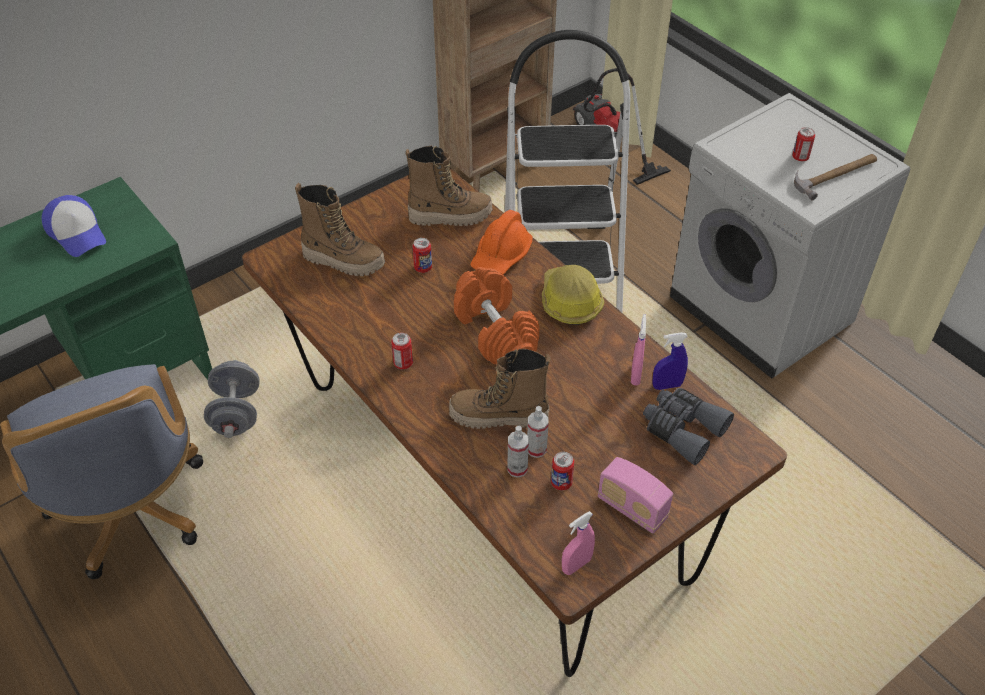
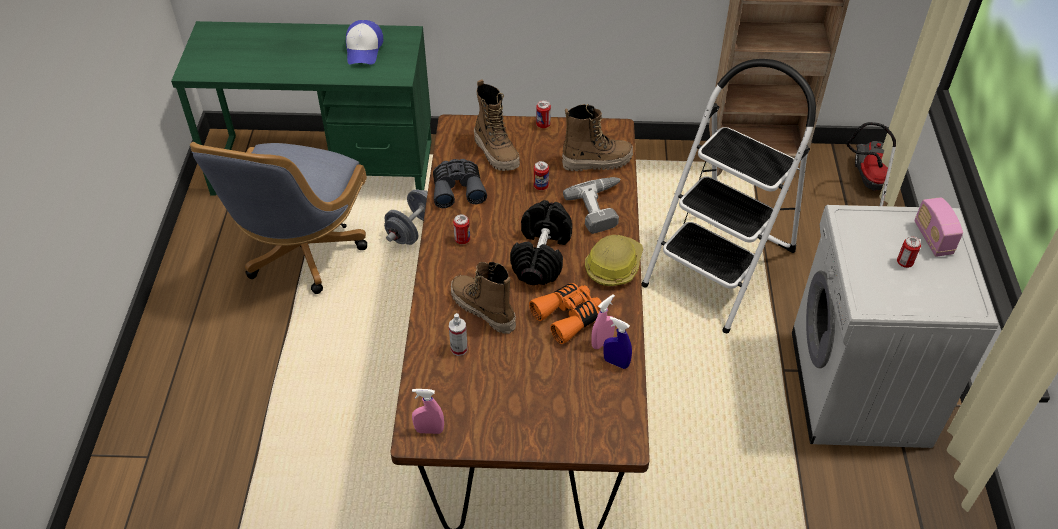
camera: 40 degrees right, 0 degrees up
(450, 216) = (597, 161): boot -> boot turned 45 degrees counterclockwise
(495, 331) = (541, 255): orange dumbbell -> black dumbbell
(501, 256) = (601, 208): orange hard hat -> power drill
(536, 449) = (484, 345): spray bottle -> none
(561, 483) = (476, 376): can -> can (543, 125)
(581, 371) = (568, 316): none -> orange binoculars
(632, 508) = (501, 422): radio -> radio (932, 239)
(682, 429) = (593, 397): grey binoculars -> grey binoculars (458, 188)
(835, 175) = (919, 293): hammer -> none

